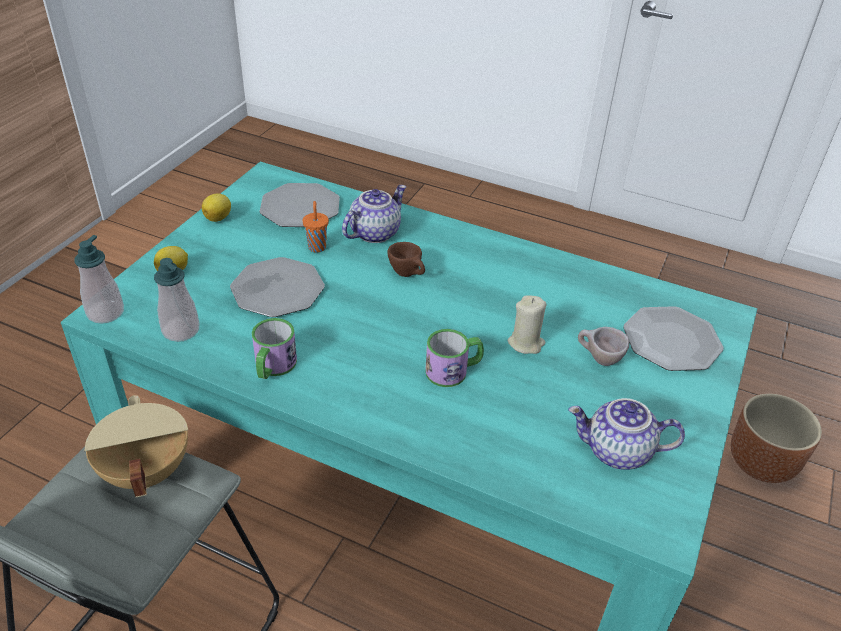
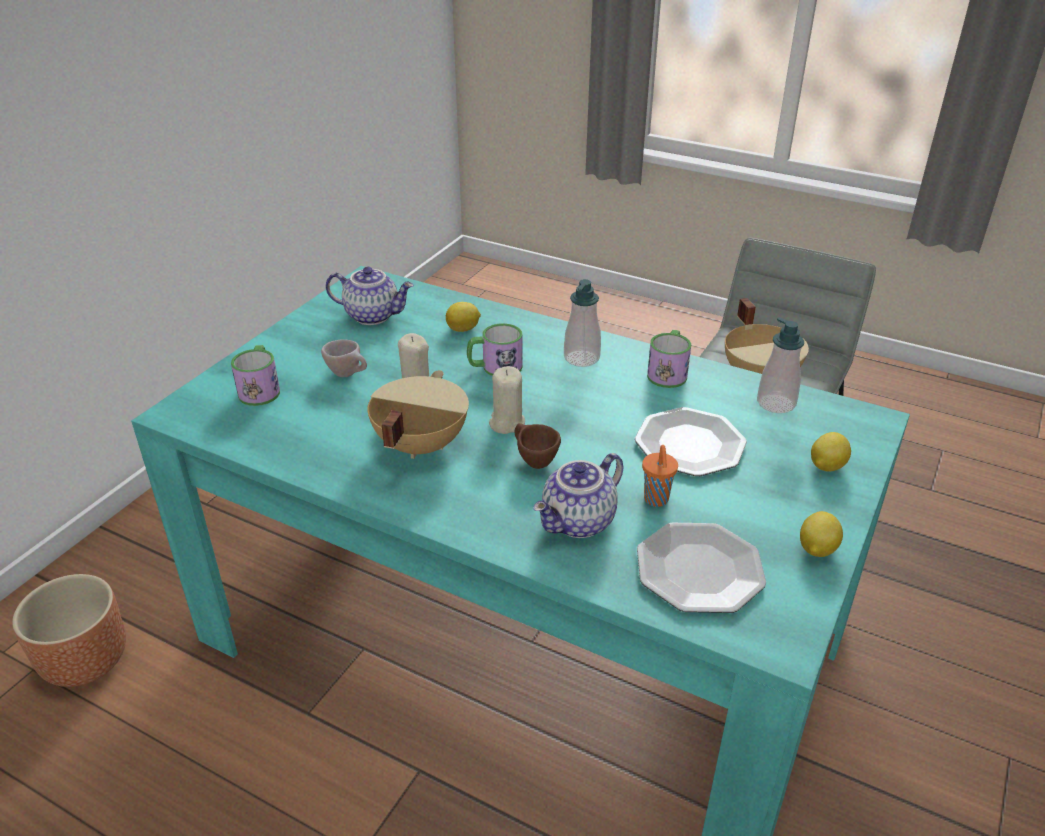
camera: 175 degrees left, 5 degrees down
(105, 312) = (869, 421): soap dispenser -> soap dispenser (581, 358)
(433, 307) = (506, 423): none -> beige candle
(499, 429) = (464, 329): none -> lemon
(503, 287) = (419, 445): none -> beige cooking pot
(671, 341) = (260, 389): plate -> mug

